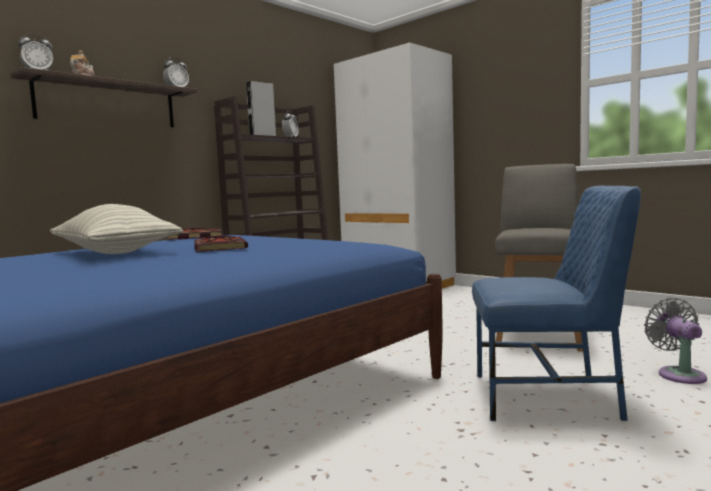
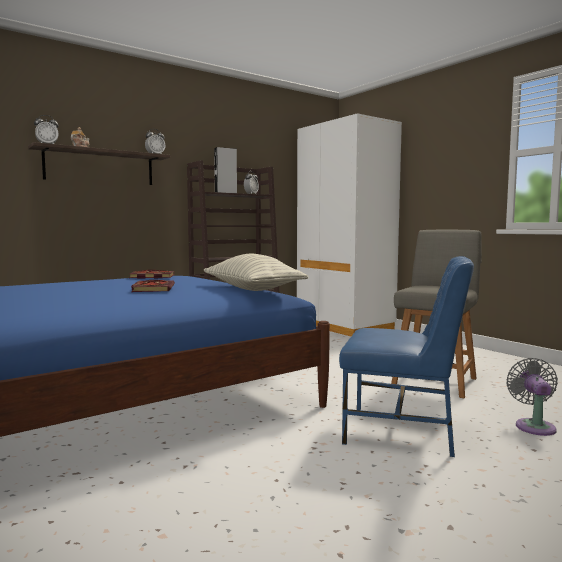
camera: 10 degrees right, 0 degrees up
(115, 253) = (78, 288): pillow -> pillow (252, 289)

